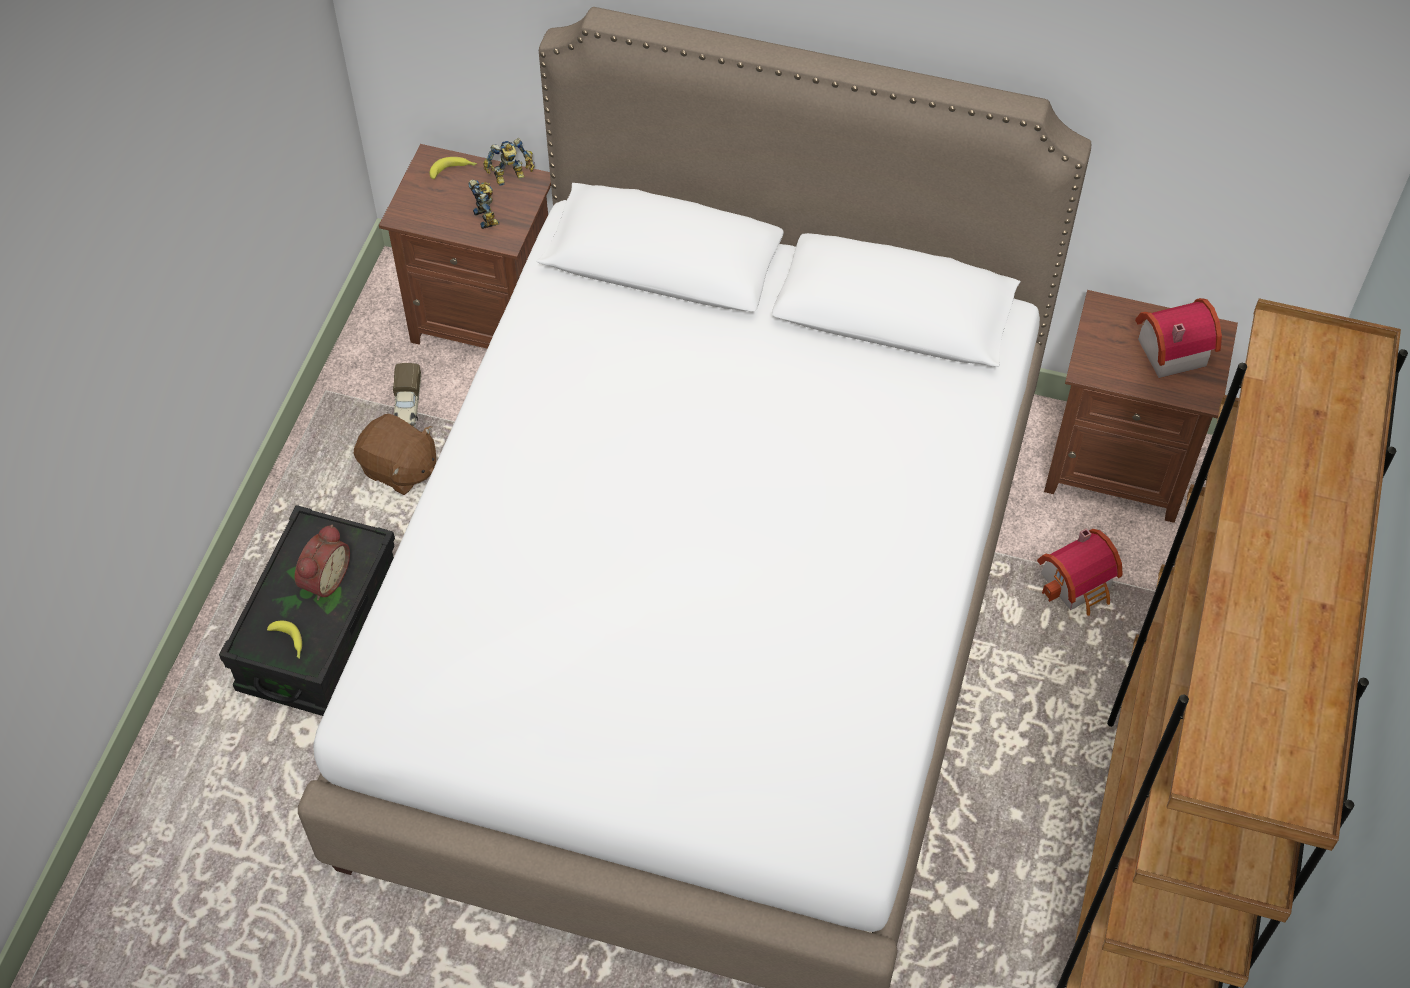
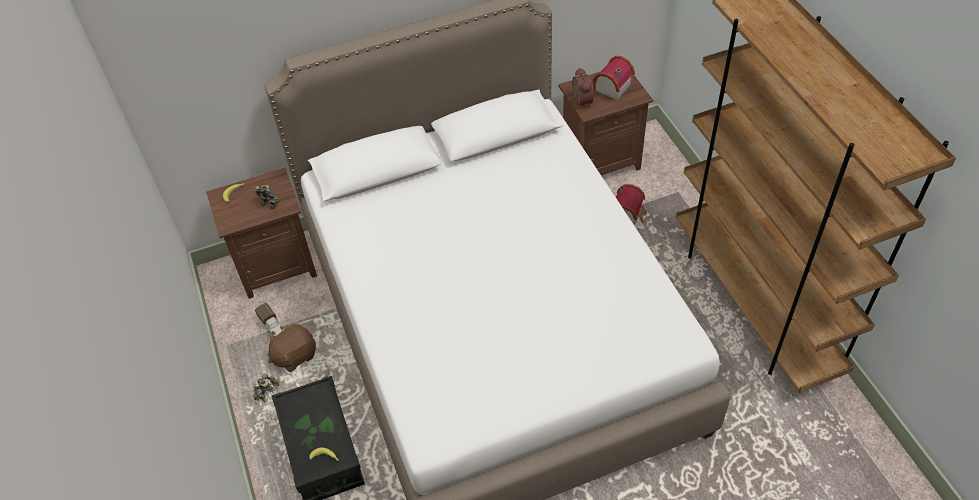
camera: 35 degrees left, 5 degrees down
(323, 579) = (316, 418): alarm clock -> alarm clock (580, 101)
(399, 469) = (294, 355): brown plush toy -> brown plush toy turned 150 degrees clockwise
(511, 177) = (265, 180): toy robot -> toy robot (268, 394)

